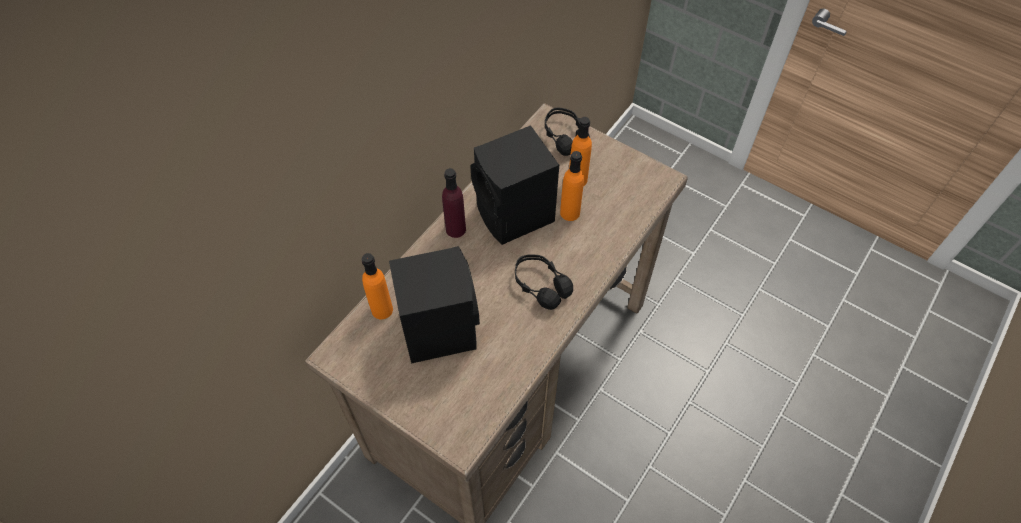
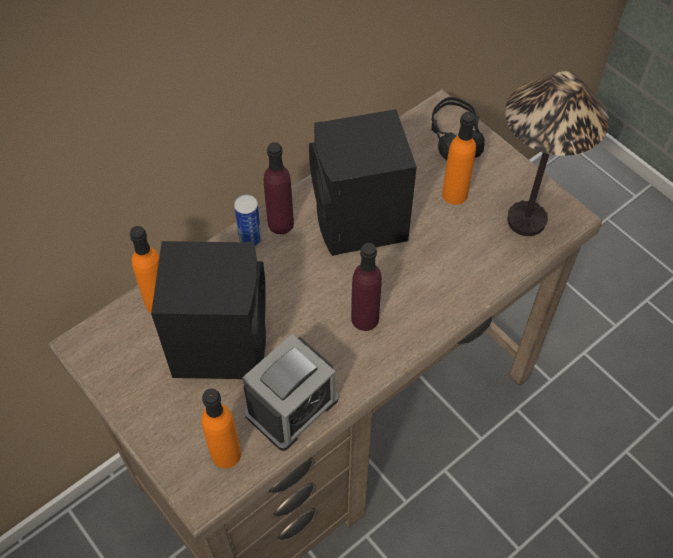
camera: 15 degrees right, 0 degrees up
(436, 246) = (250, 239): none -> can
(507, 363) = (292, 406): none -> alarm clock
(540, 286) = (365, 318): black headphones -> purple bottle
(570, 212) = (431, 234): orange bottle -> orange bottle (226, 453)
(635, 187) = (526, 220): none -> table lamp

